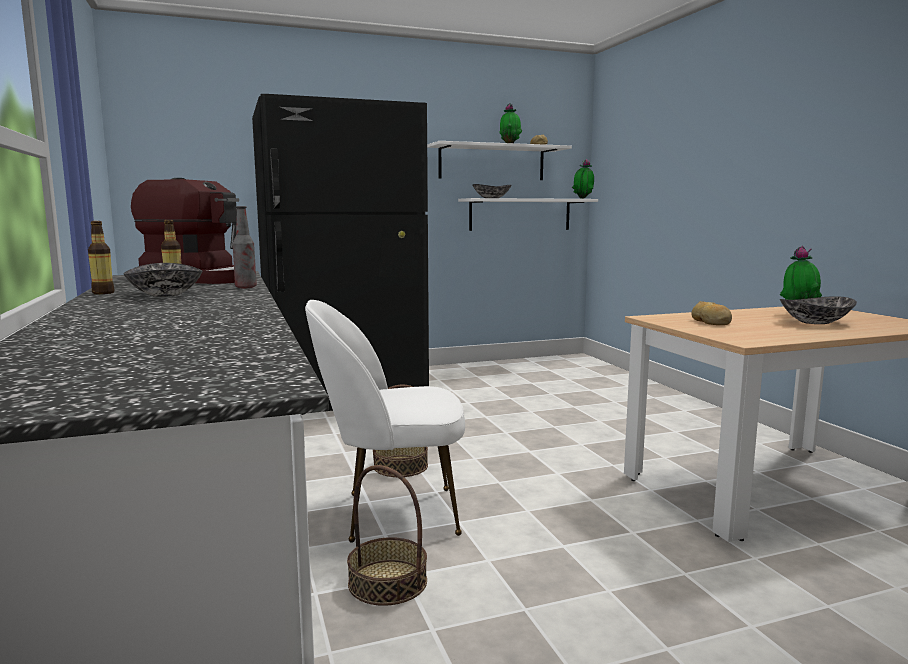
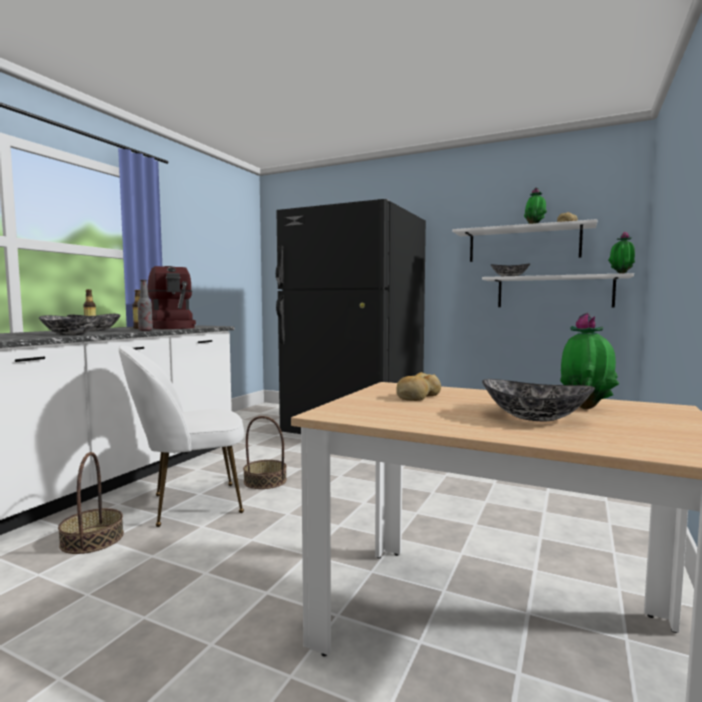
camera: 45 degrees right, 5 degrees down
(233, 303) = (70, 334): none -> bowl
(390, 514) = (188, 505): white chair -> white chair turned 60 degrees counterclockwise

